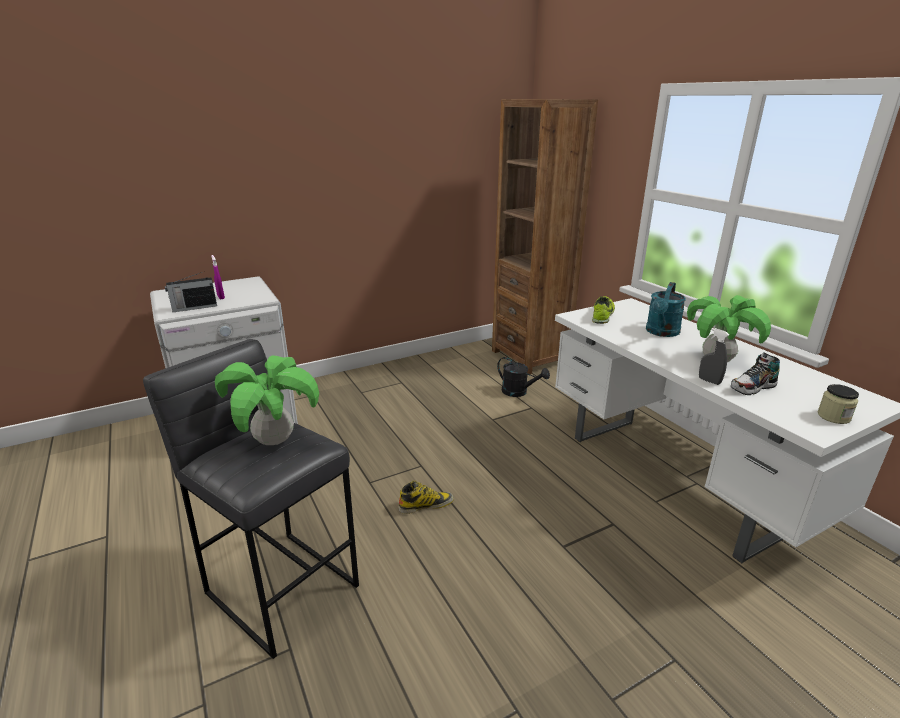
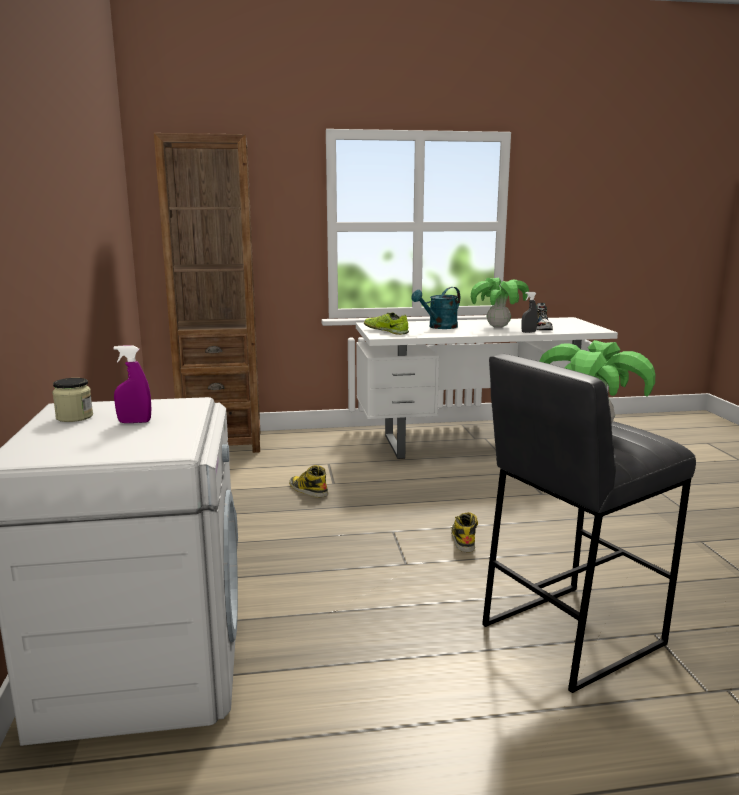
camera: 70 degrees left, 10 degrees down
(194, 308) = (166, 436): radio -> none
(471, 412) = (308, 490): none -> boot
(519, 392) = (292, 462): black watering can -> none
(661, 332) = (439, 327): turquoise watering can -> turquoise watering can turned 90 degrees clockwise
(833, 416) = (583, 325): jar -> jar (74, 417)

